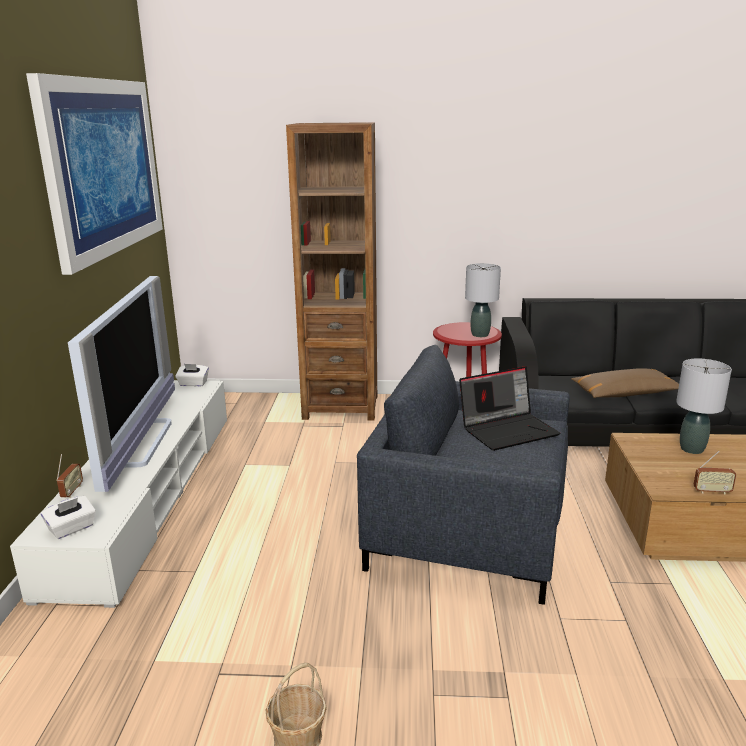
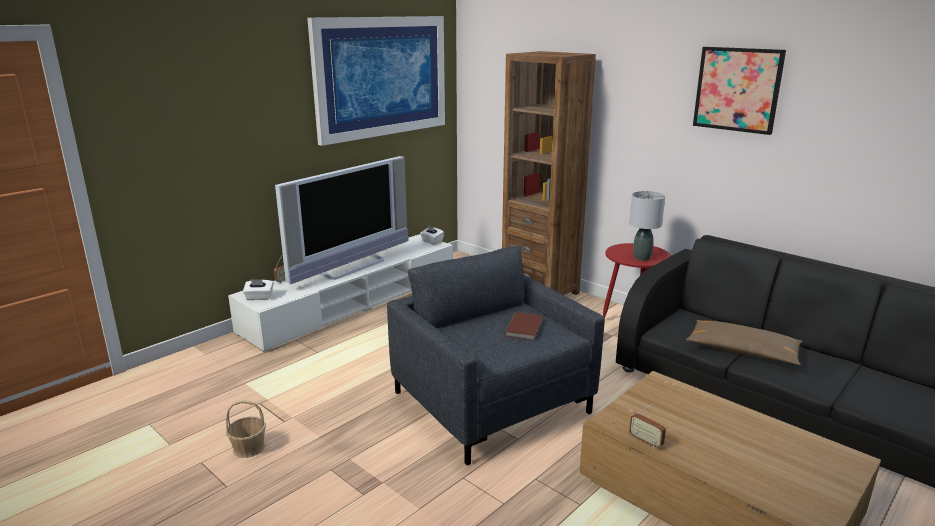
camera: 40 degrees right, 0 degrees up
(508, 430) = (525, 328): laptop -> brown book
(537, 149) = (737, 89): none -> picture
(692, 449) = (699, 409): grey table lamp -> none

